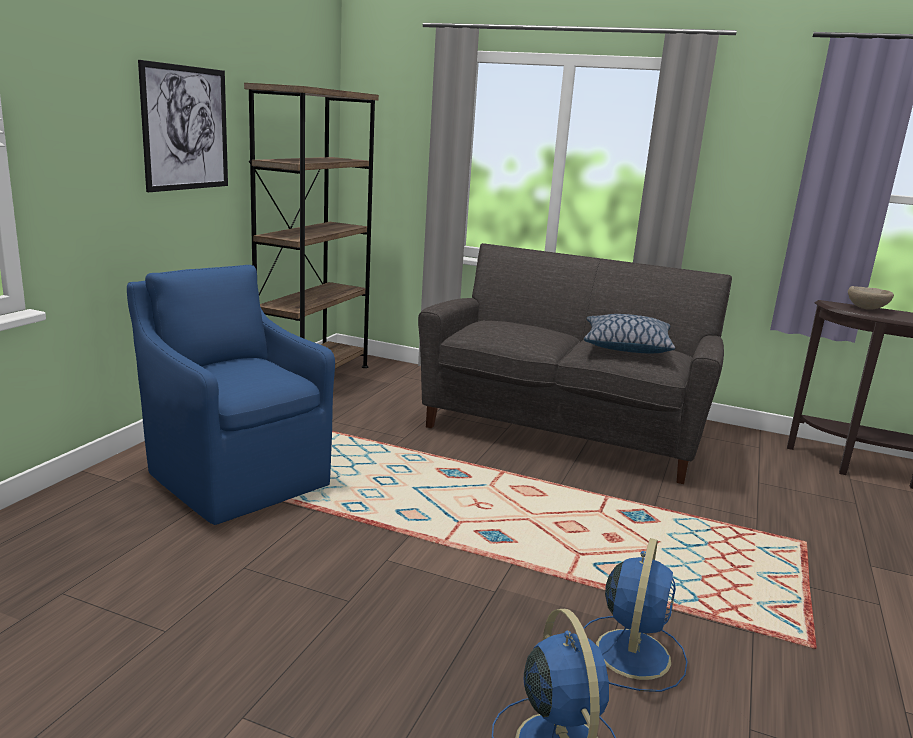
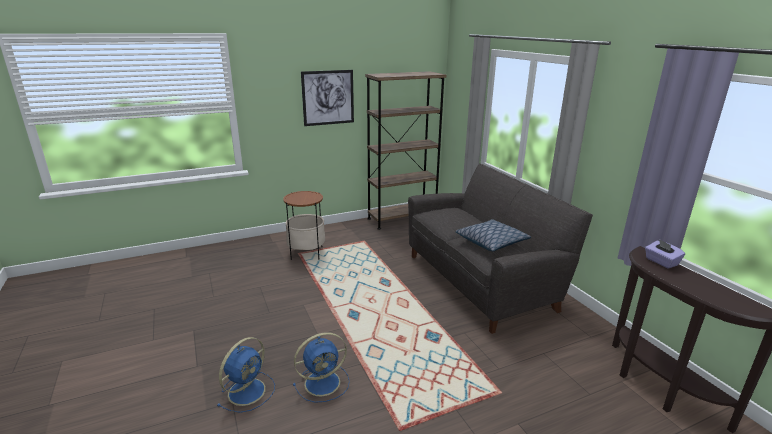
camera: 45 degrees right, 5 degrees up
(236, 477) = (307, 253): blue armchair -> side table
(867, 309) = (661, 262): beige bowl -> purple tissue box

